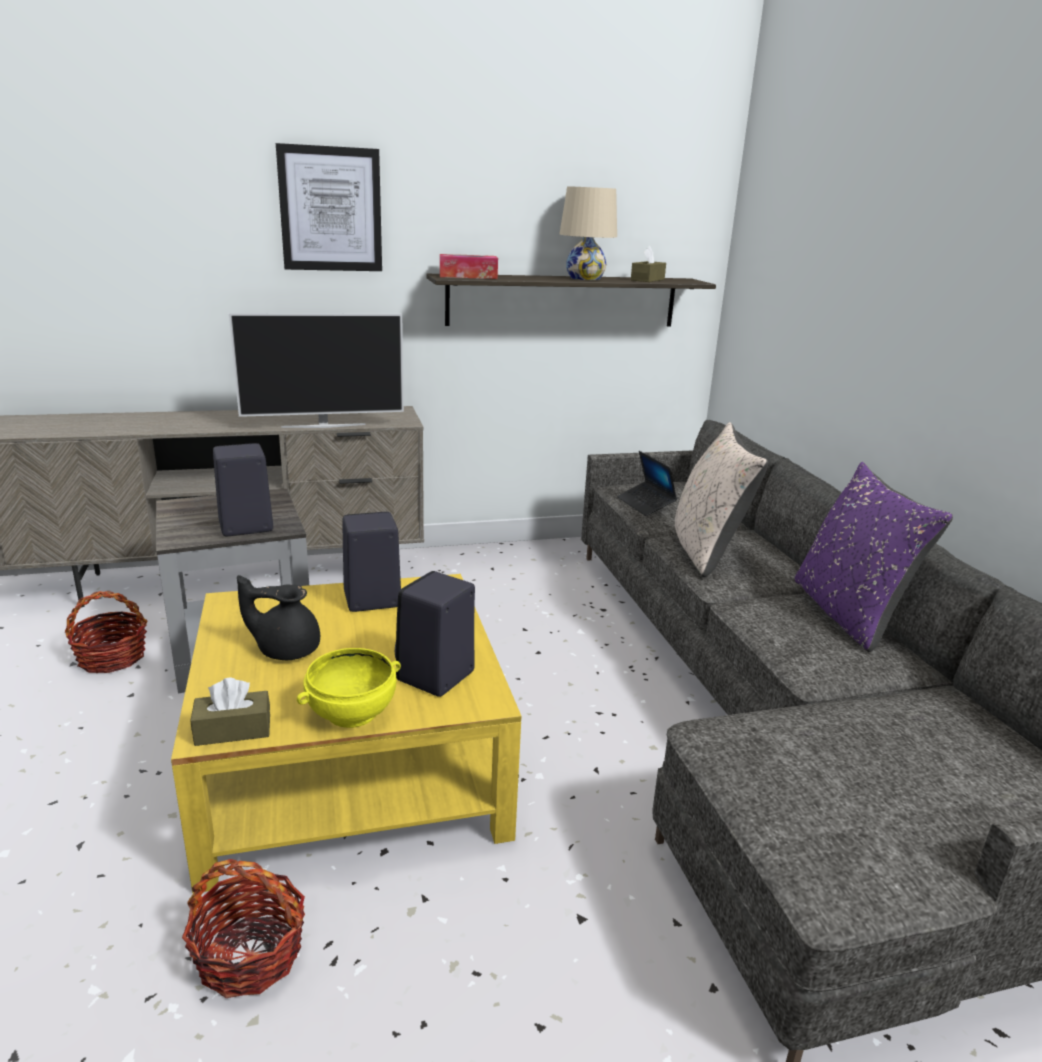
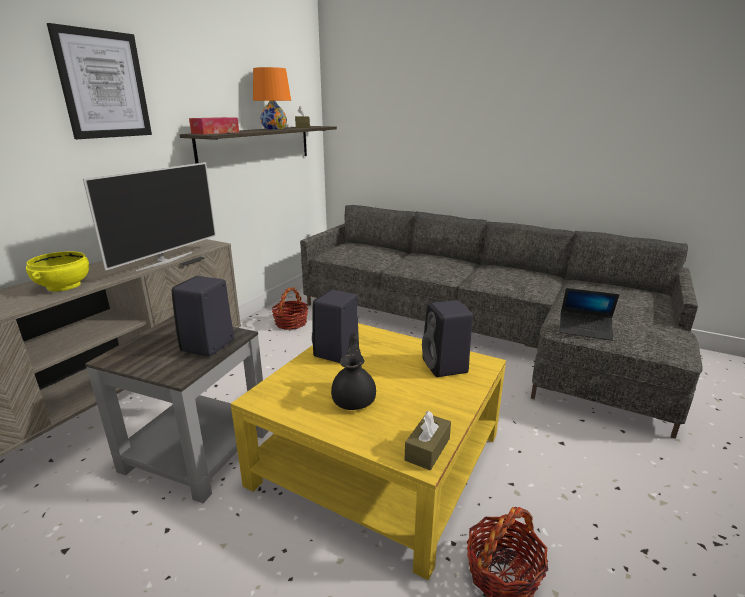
camera: 45 degrees left, 0 degrees up
(111, 657) = (96, 522): basket -> basket (291, 323)
(286, 649) = (354, 399): black teapot -> black teapot turned 135 degrees clockwise
(351, 712) = (452, 402): yellow bowl -> yellow bowl (63, 286)
(585, 278) = (274, 129): beige table lamp -> orange table lamp
(645, 504) = (356, 257): laptop -> laptop (585, 330)
(706, 551) = (418, 266): beige pillow -> none
(847, 614) = (507, 269): purple pillow -> none

